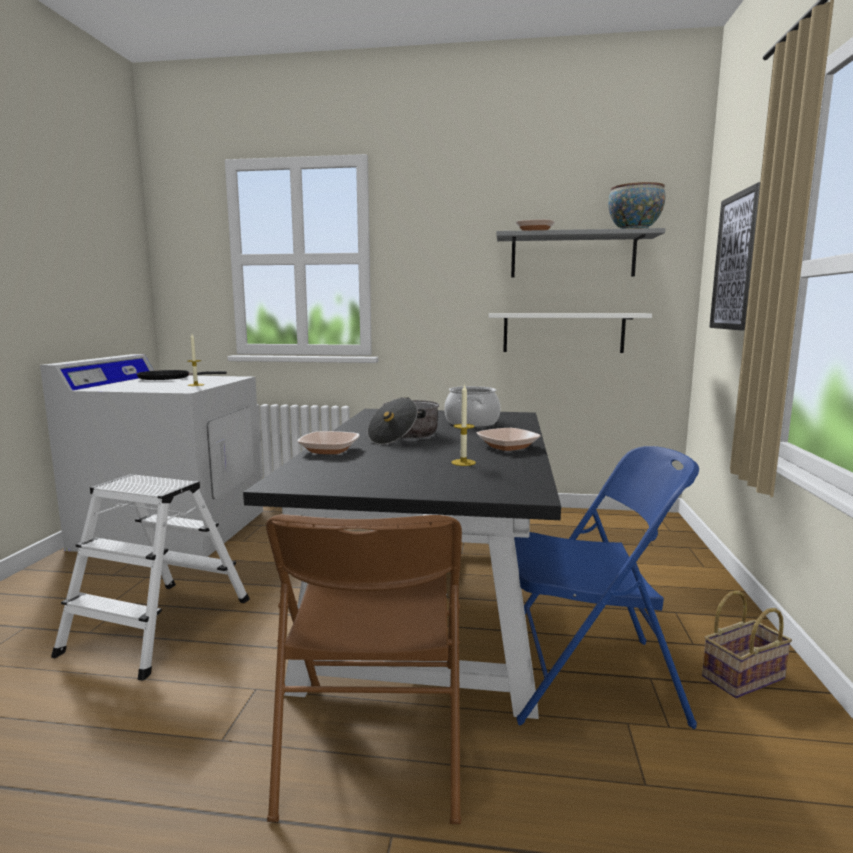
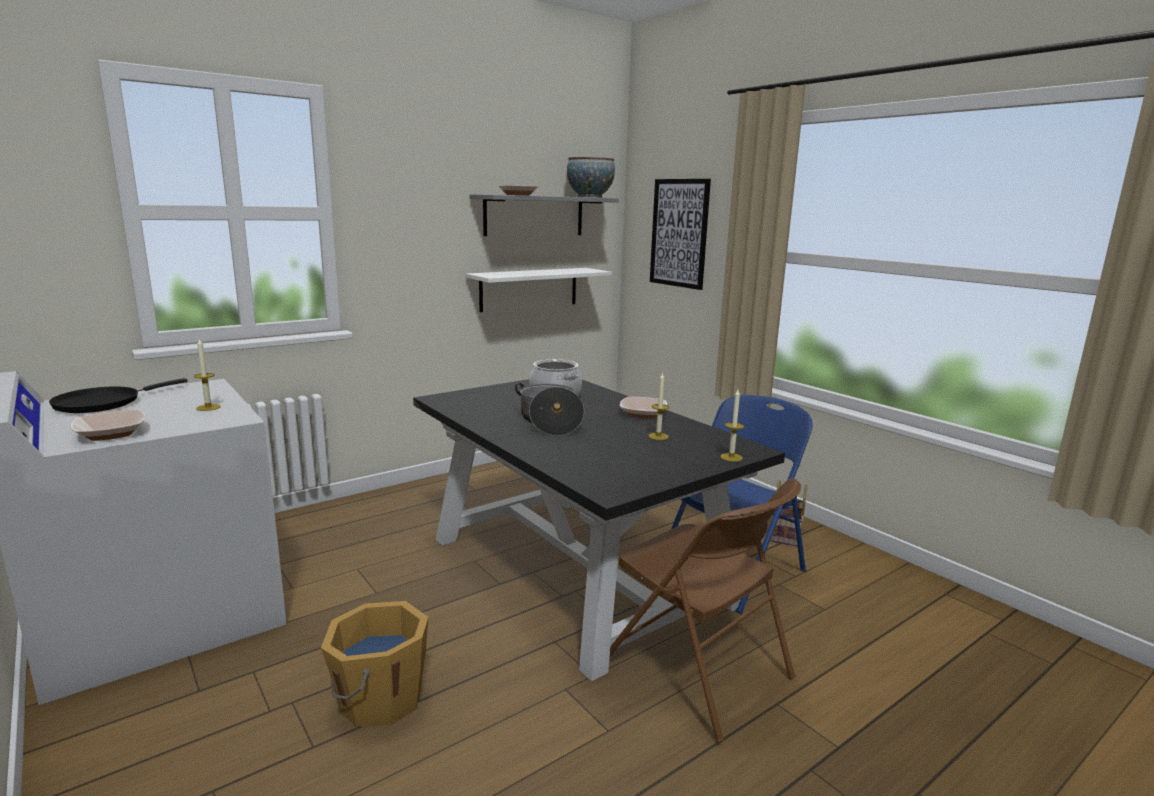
camera: 45 degrees left, 5 degrees up
(159, 625) = (379, 699): white step ladder -> orange bucket
(329, 450) = (541, 452): bowl -> bowl (111, 434)
(479, 492) = (731, 457): none -> candle

